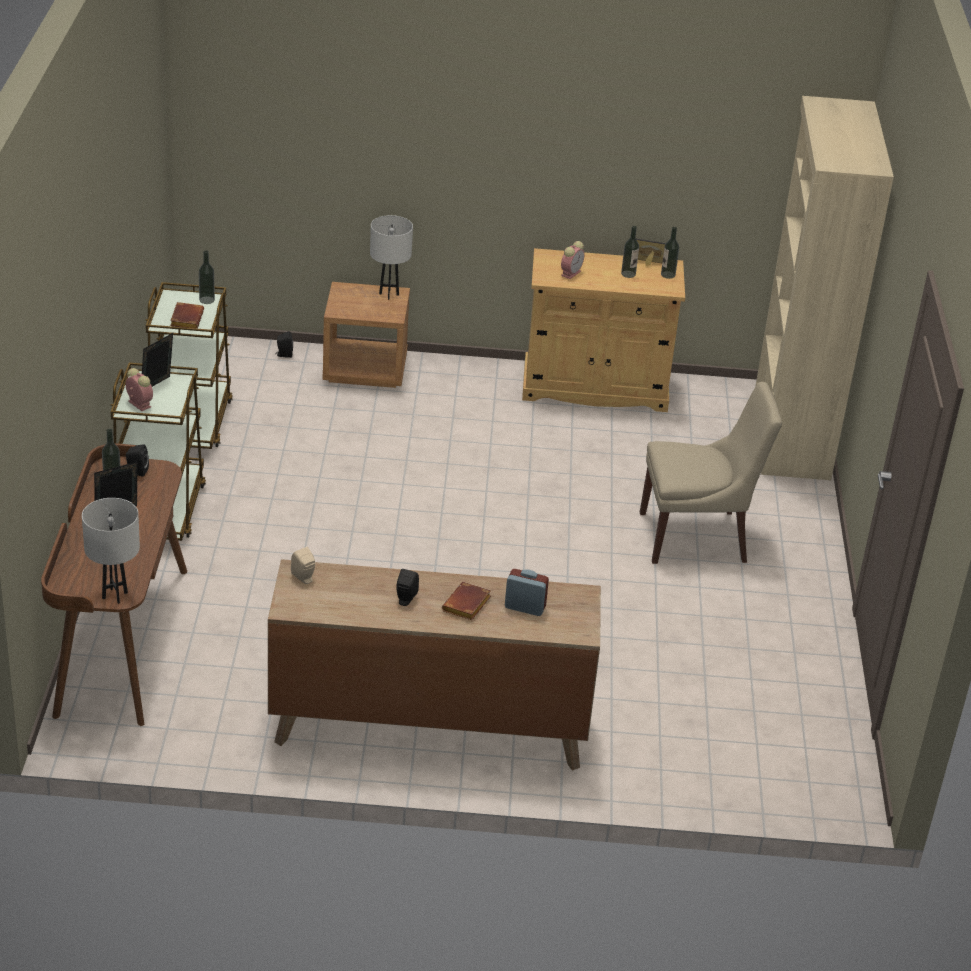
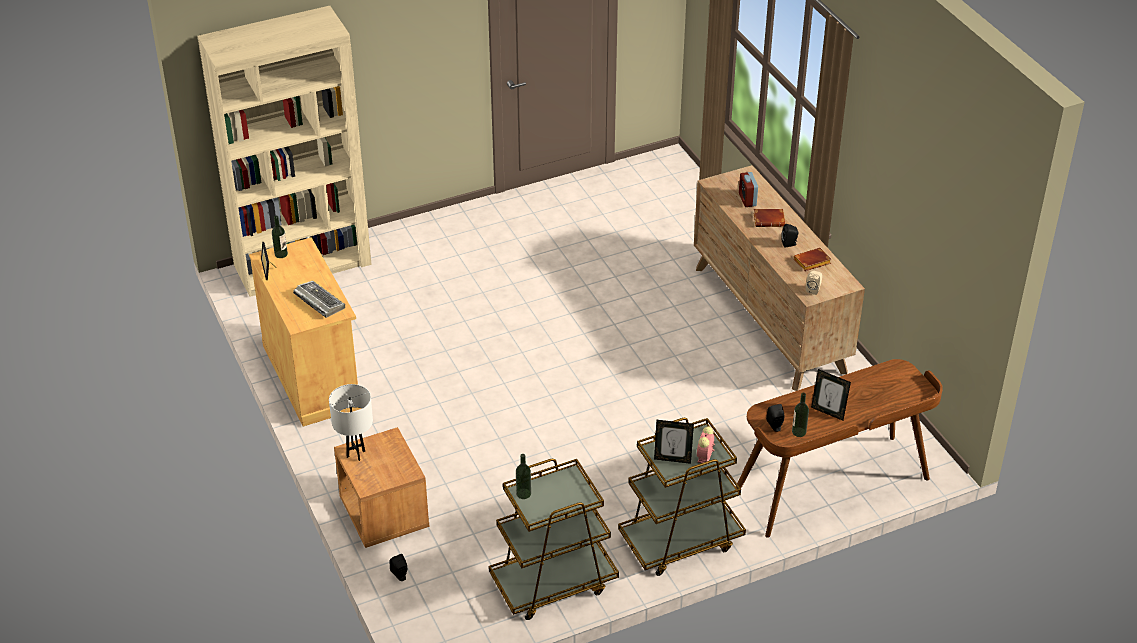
camera: 115 degrees left, 5 degrees up
(114, 595) = (904, 372): white table lamp -> none
(186, 319) = (563, 491): brown book -> brown book (811, 263)
(571, 273) = (319, 302): alarm clock -> keyboard
(628, 274) = (296, 273): bottle -> none
(697, 537) = (474, 271): beige chair -> none

